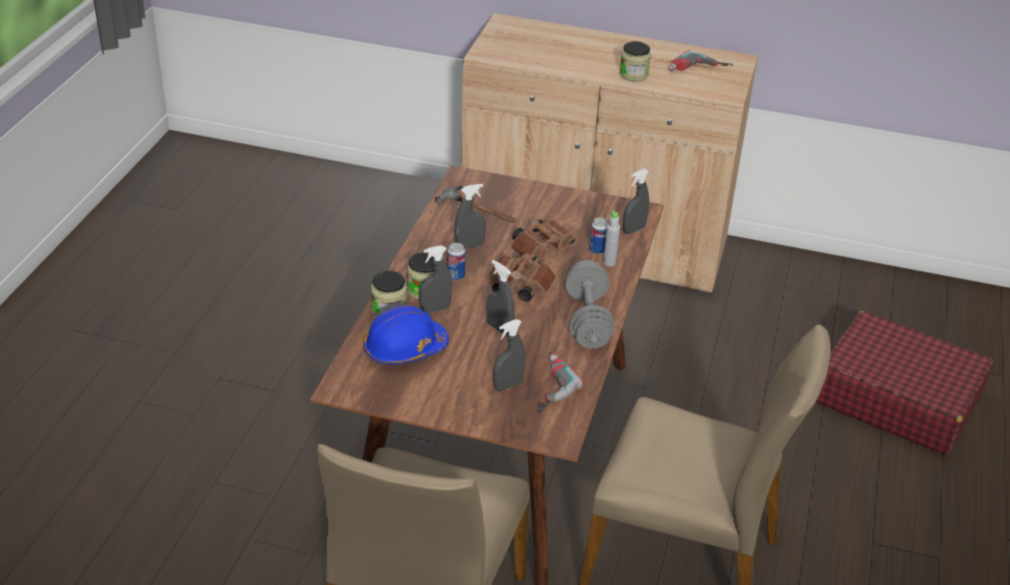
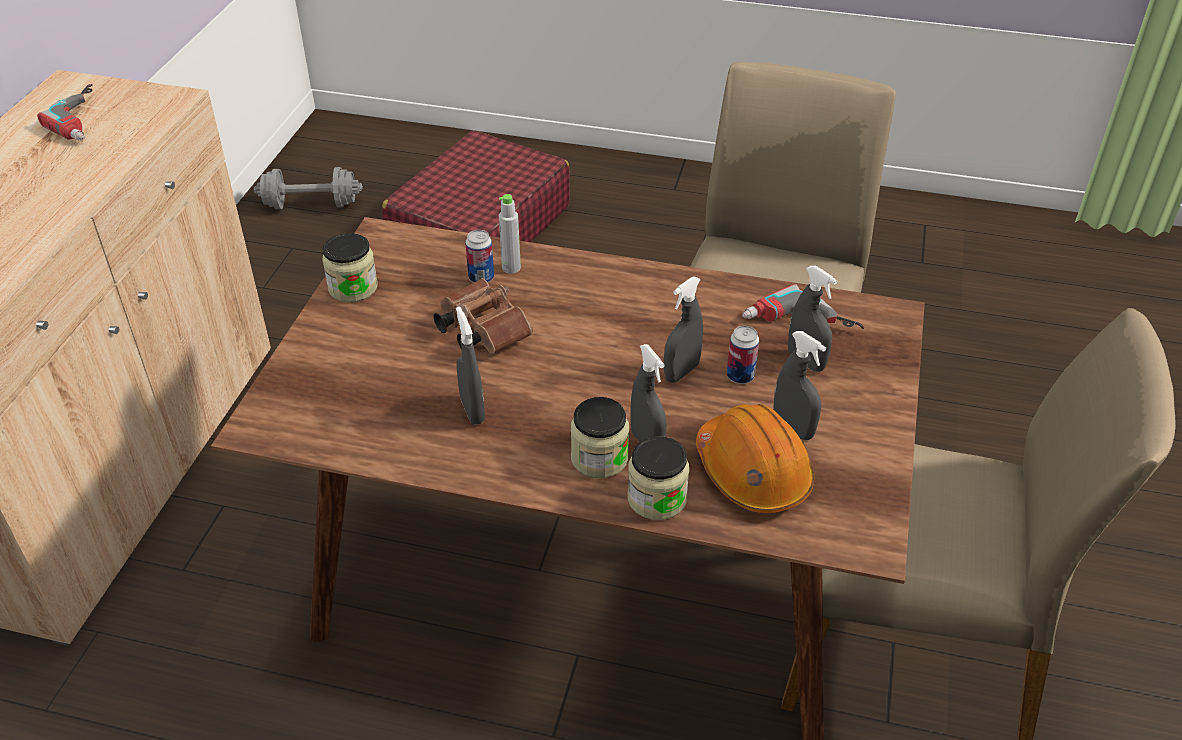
camera: 90 degrees left, 5 degrees up
(404, 349) = (752, 473): blue hard hat -> orange hard hat
(455, 276) = (557, 423): can -> can (740, 376)
(479, 209) = (363, 402): hammer -> none
(517, 288) = (581, 355): brown binoculars -> none
(587, 320) = (648, 289): grey dumbbell -> grey dumbbell (311, 204)
(633, 75) = (77, 177): jar -> jar (353, 287)
(634, 230) = (430, 244): grey spray bottle -> grey spray bottle (793, 428)

